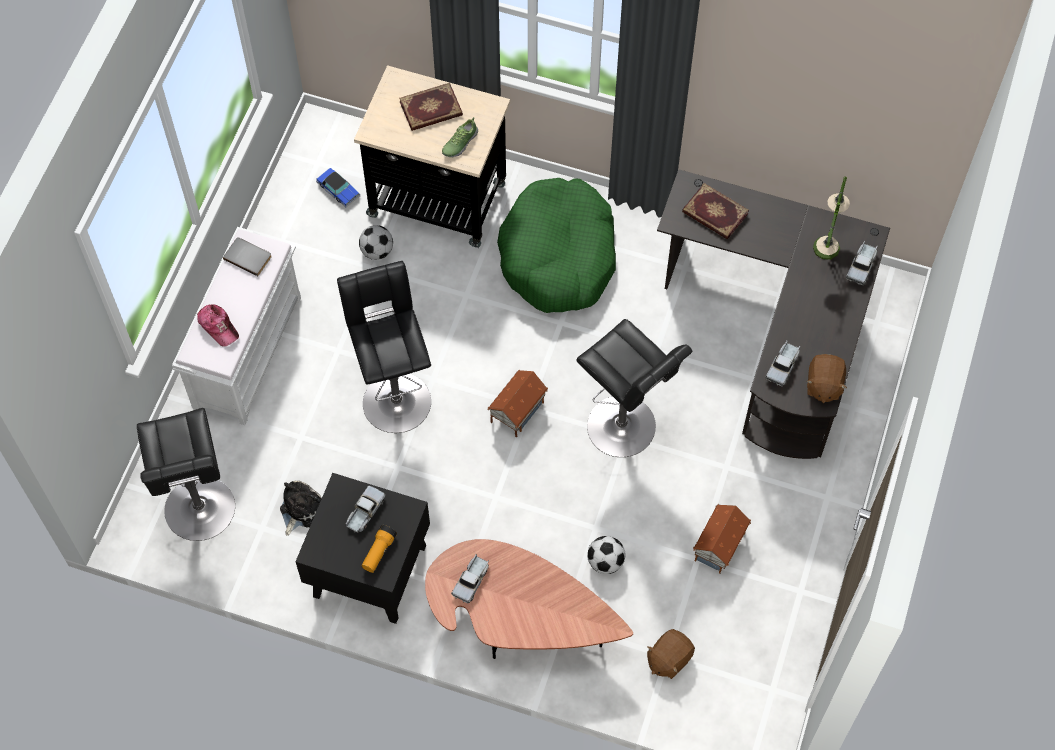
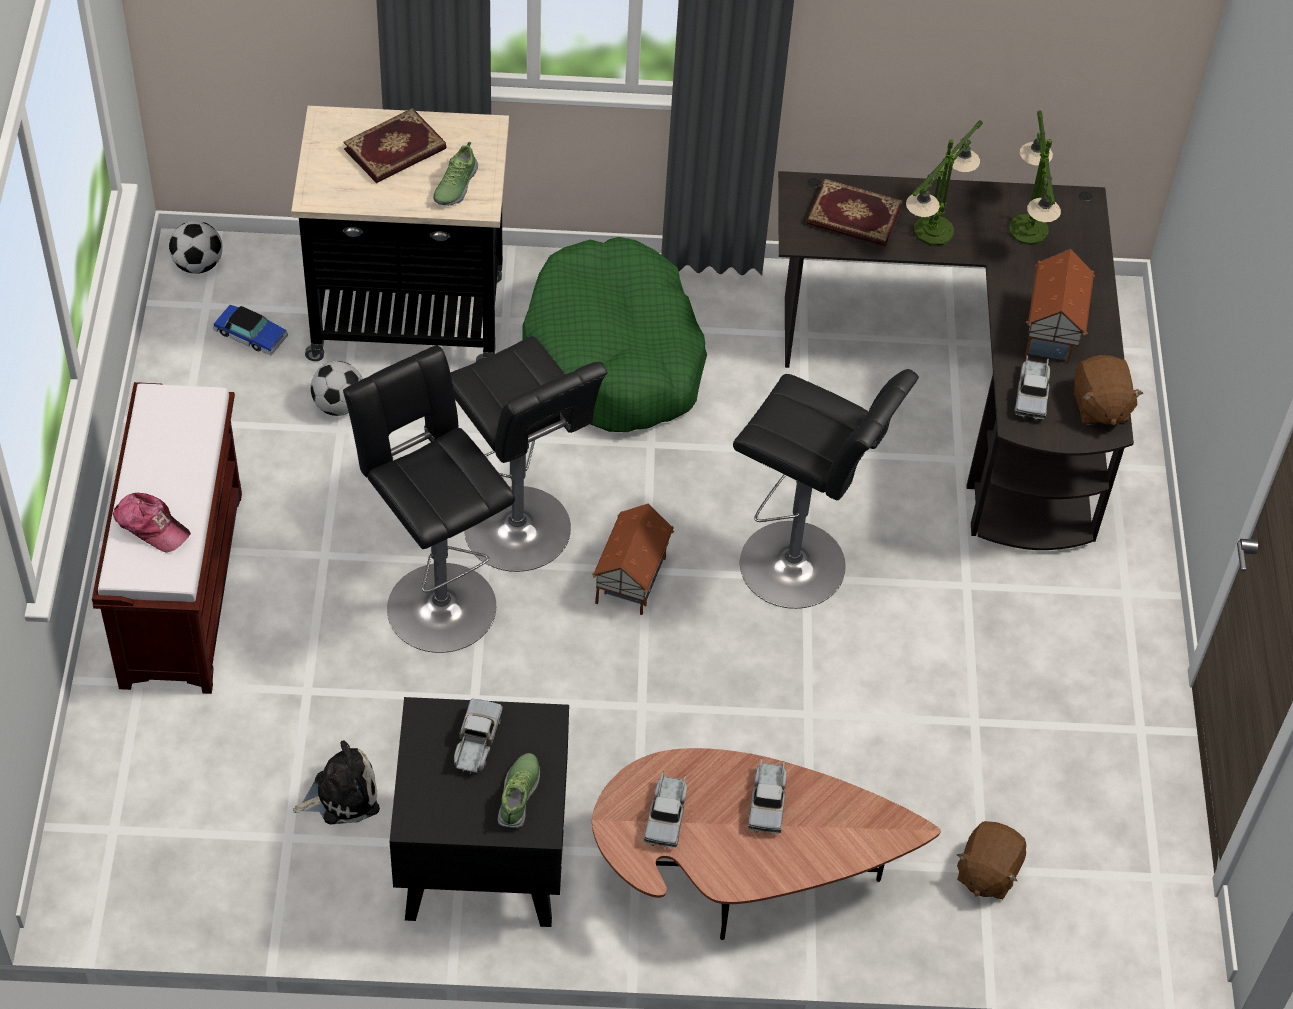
camera: 20 degrees left, 10 degrees down
(201, 513) = (181, 839): black stool -> black stool (522, 534)
(247, 351) = (181, 586): white bench -> brown bench
(248, 256) = (167, 418): grey book -> none
(300, 509) = (341, 795): plush toy -> plush toy turned 60 degrees clockwise
(379, 552) = (519, 795): flashlight -> shoe
(605, 561) = (840, 758): football -> football (198, 265)
(720, 547) = (1001, 697): toy house -> toy house (1054, 331)
(764, 234) = (934, 230): none -> table lamp
(861, 266) = (1087, 243): toy truck -> toy truck (767, 802)

